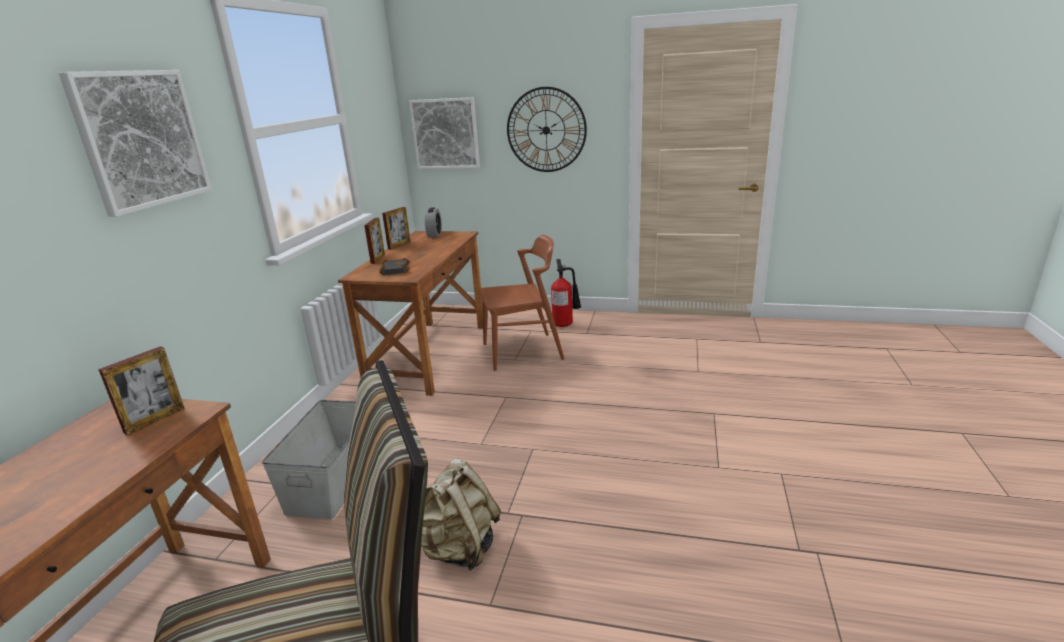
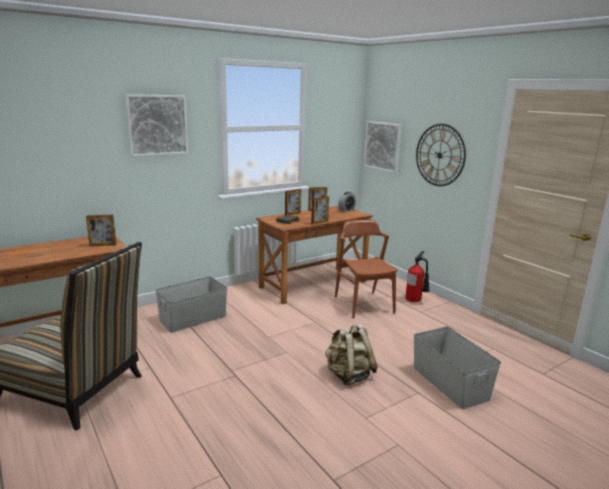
camera: 40 degrees right, 5 degrees down
(439, 258) = (319, 222): none -> picture frame
(458, 548) = (192, 371): beige backpack -> beige backpack (348, 375)
(523, 351) = (363, 304): brown chair -> brown chair turned 135 degrees counterclockwise
(720, 388) = (450, 383): none -> grey storage box

